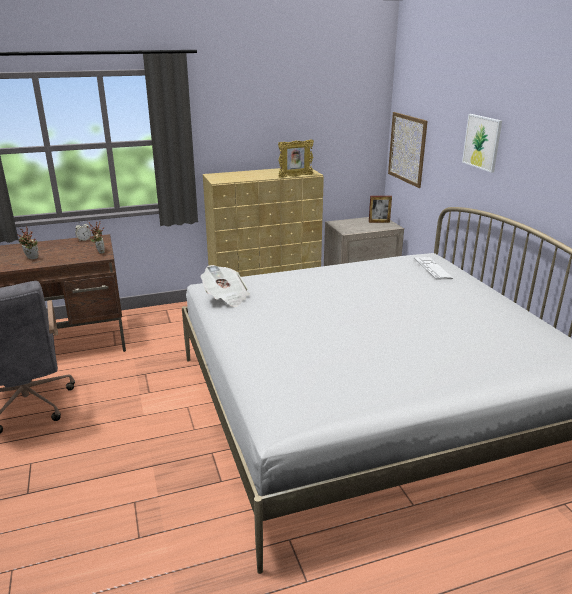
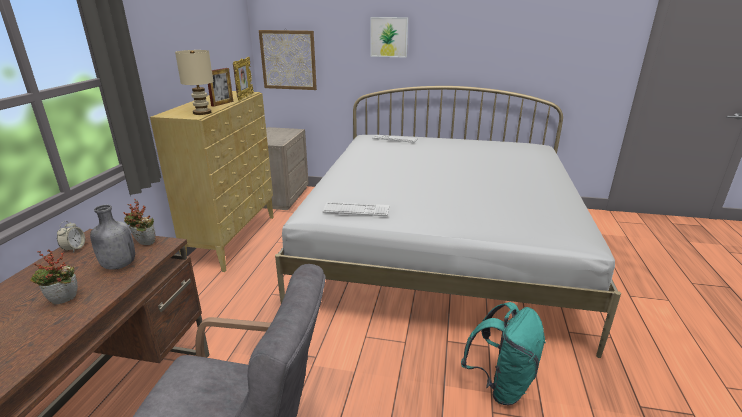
camera: 60 degrees left, 0 degrees up
(71, 255) = (118, 265): none -> grey bottle
(171, 500) = (501, 384): none -> turquoise backpack
(226, 297) = (356, 210): newspaper -> keyboard
(230, 180) = (202, 112): none -> beige table lamp
(379, 222) = (279, 131): picture frame -> picture frame (222, 103)

